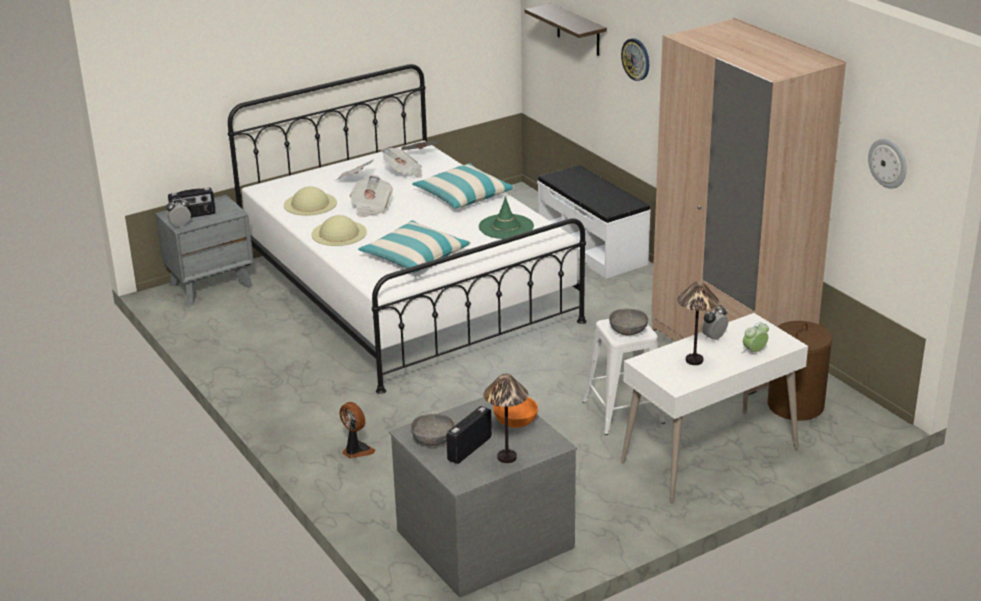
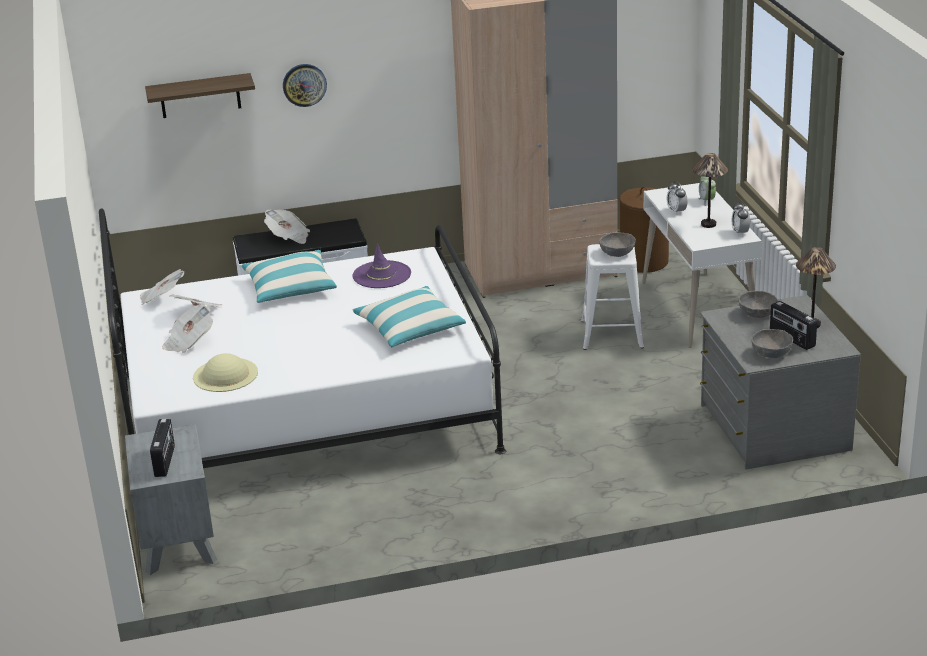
camera: 70 degrees left, 0 degrees up
(180, 225) = (185, 472): alarm clock -> alarm clock (740, 233)
(339, 233) = (317, 364): beige hat -> none
(356, 450) = (603, 477): fan -> none
(371, 208) = (271, 340): newspaper -> newspaper (288, 237)
(506, 227) = (381, 275): green hat -> purple hat
(515, 422) = (757, 314): orange bowl -> grey bowl
(888, 163) = (641, 31): wall clock -> none

